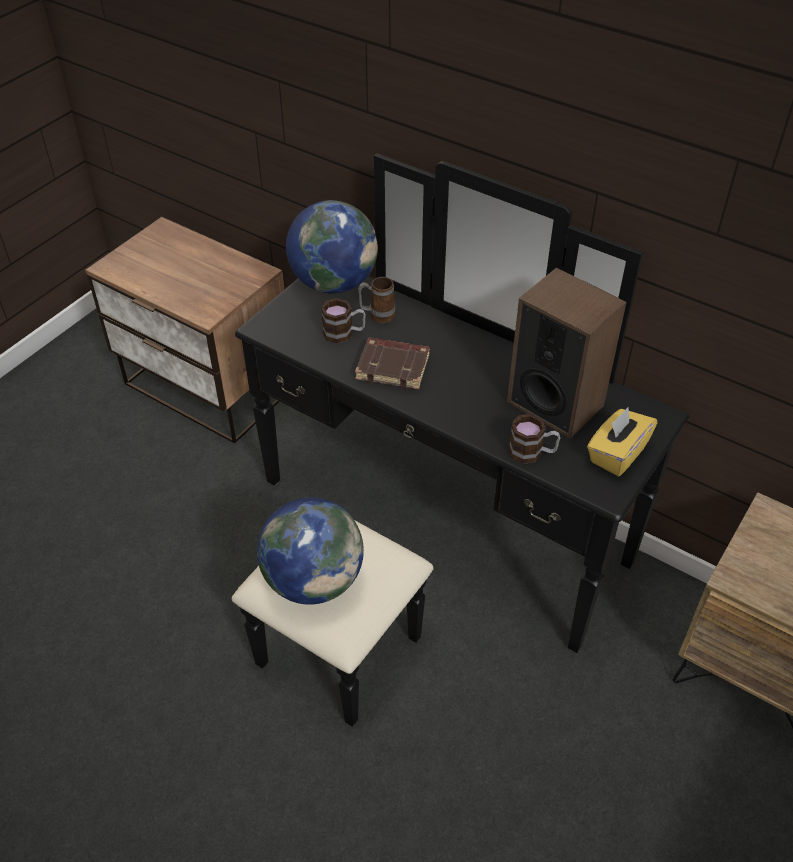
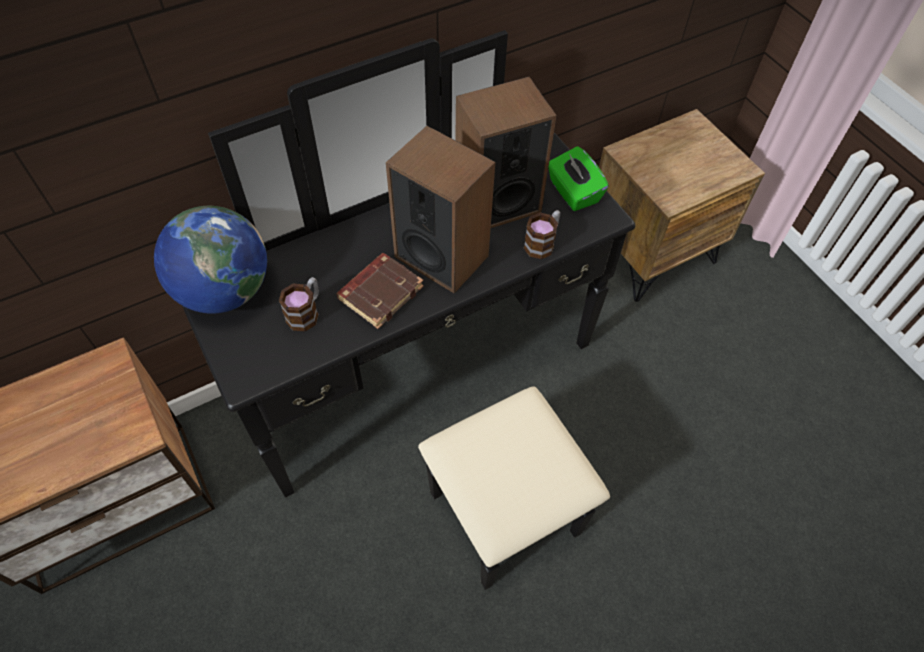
camera: 65 degrees left, 10 degrees up
(313, 580) = (516, 482): globe -> none
(377, 316) = (301, 276): mug -> none
(461, 389) = (441, 256): none -> speaker
(617, 454) = (573, 192): yellow tissue box -> green tissue box

